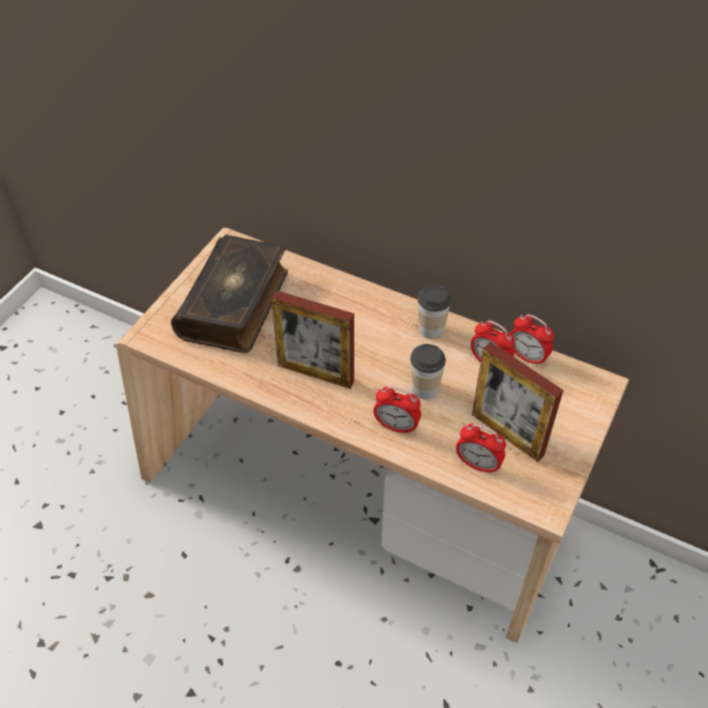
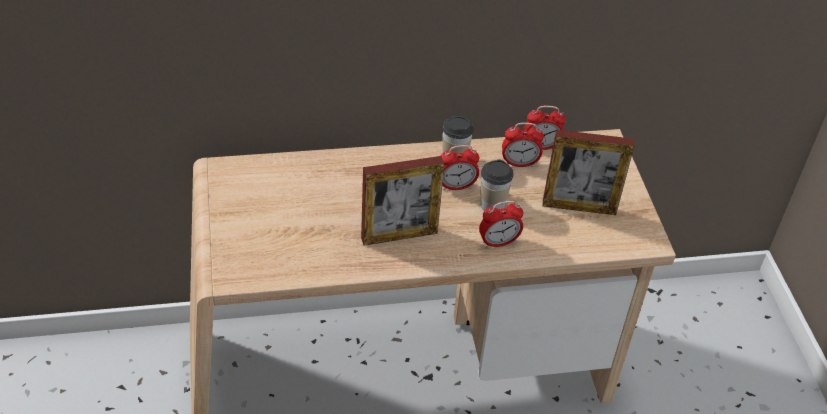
camera: 40 degrees left, 5 degrees down
(235, 304) = (277, 215): book -> none
(477, 464) = (579, 238): alarm clock -> alarm clock (456, 186)

